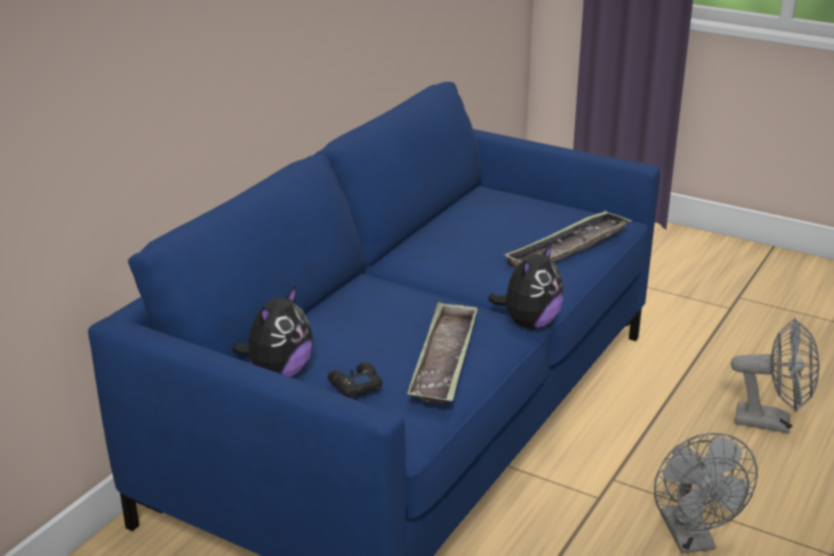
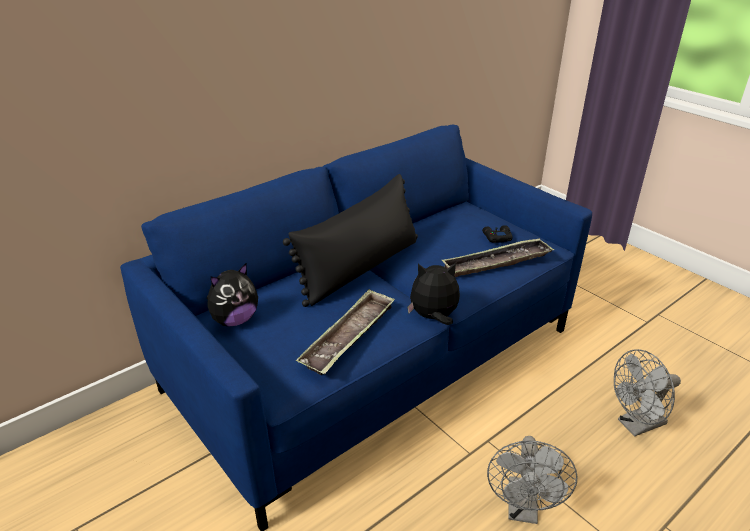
camera: 20 degrees right, 5 degrees up
(354, 386) = (275, 342): black game controller -> black game controller (496, 237)
(401, 284) = (360, 268): none -> black pillow
(529, 323) = (433, 317): plush toy -> plush toy turned 150 degrees counterclockwise
(772, 422) = (636, 425): grey fan -> grey fan turned 120 degrees clockwise

